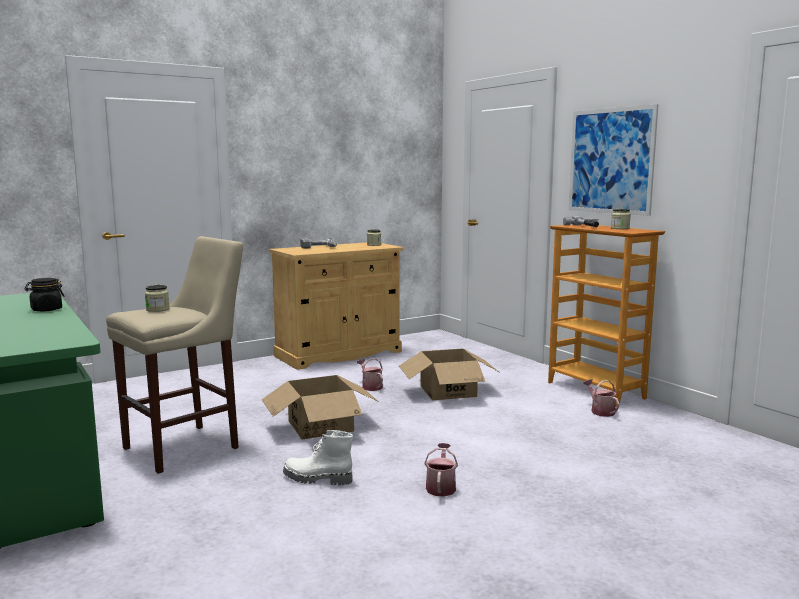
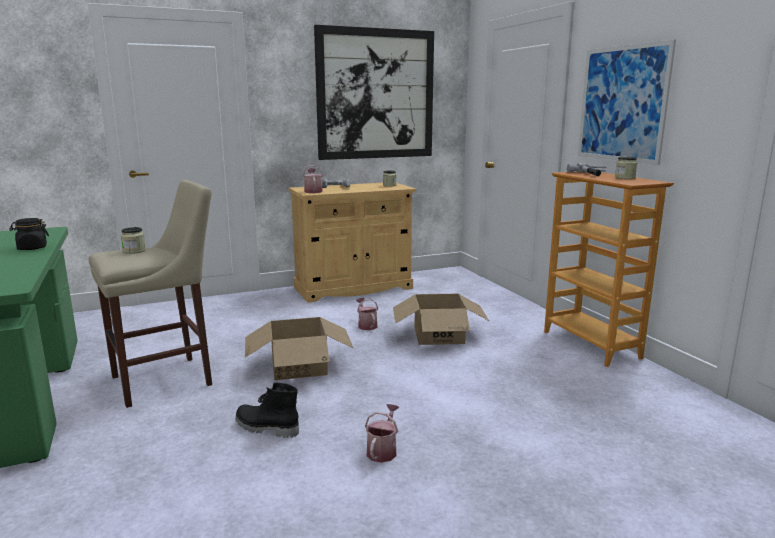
camera: 10 degrees right, 5 degrees up
(317, 479) = (266, 428): white boot -> black boot
(355, 152) = (375, 94): none -> picture
(600, 411) = (587, 370): watering can -> watering can (313, 191)

